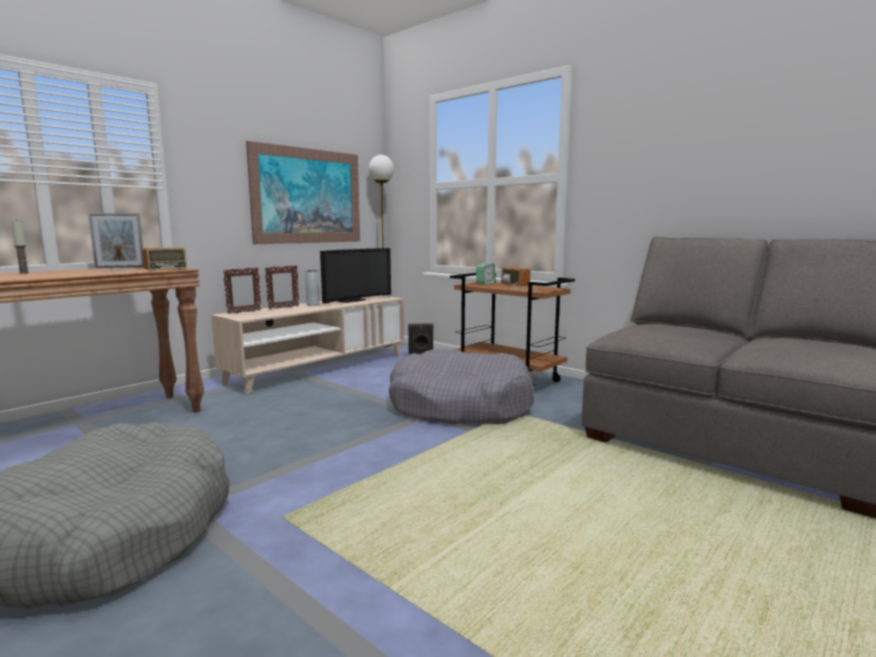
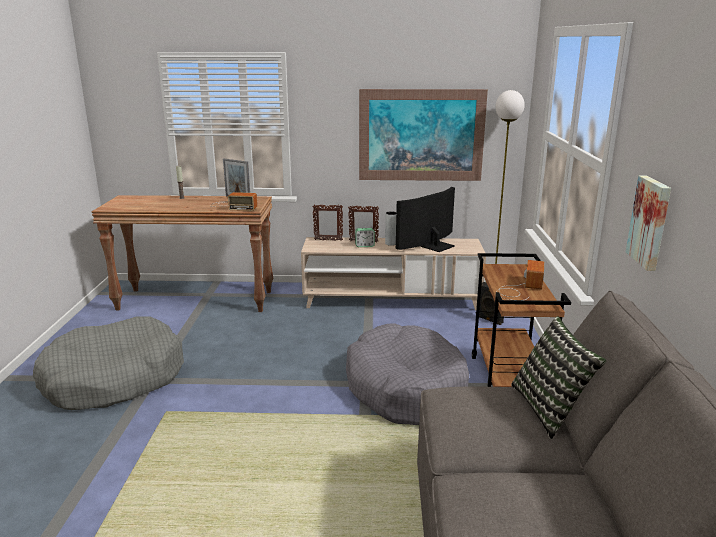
camera: 50 degrees right, 10 degrees up
(351, 300) = (433, 245): television -> television turned 135 degrees clockwise
(485, 283) = (515, 270): alarm clock -> alarm clock (364, 246)
(650, 189) = (651, 222): none -> picture
(671, 324) = (550, 408): none -> pillow

